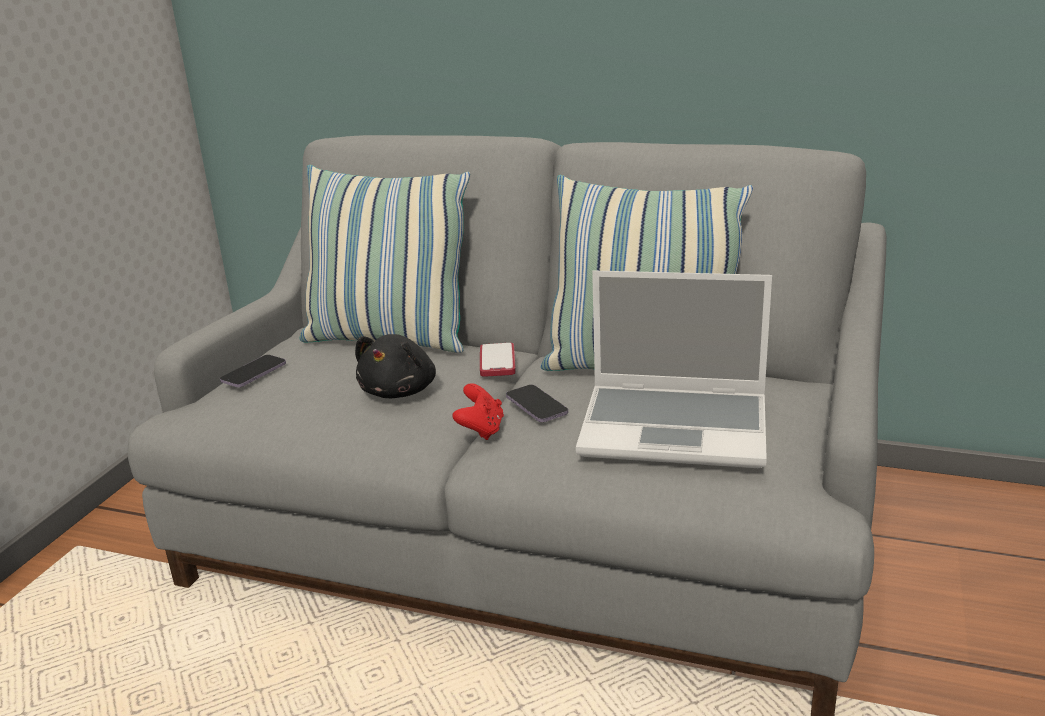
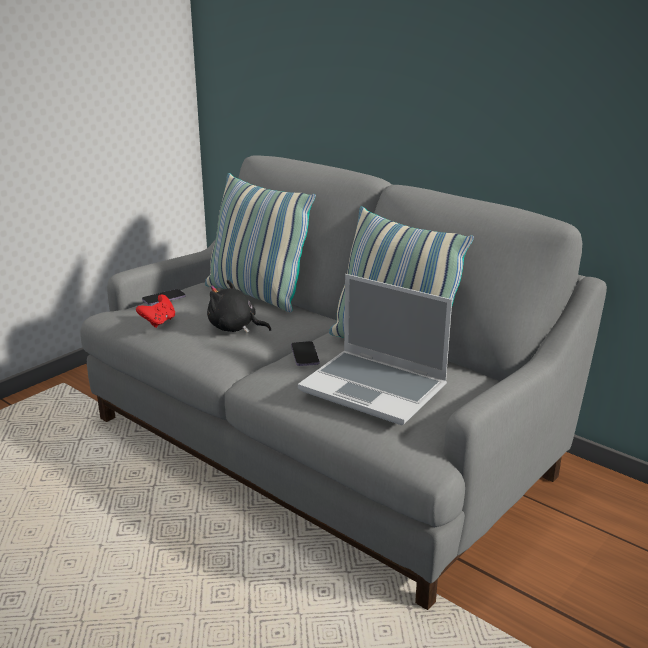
camera: 20 degrees right, 0 degrees up
(400, 391) = (235, 328): black plush toy -> black plush toy turned 75 degrees clockwise
(481, 430) = (263, 362): red game controller -> red game controller (159, 322)
(497, 361) = (308, 323): phone -> none

